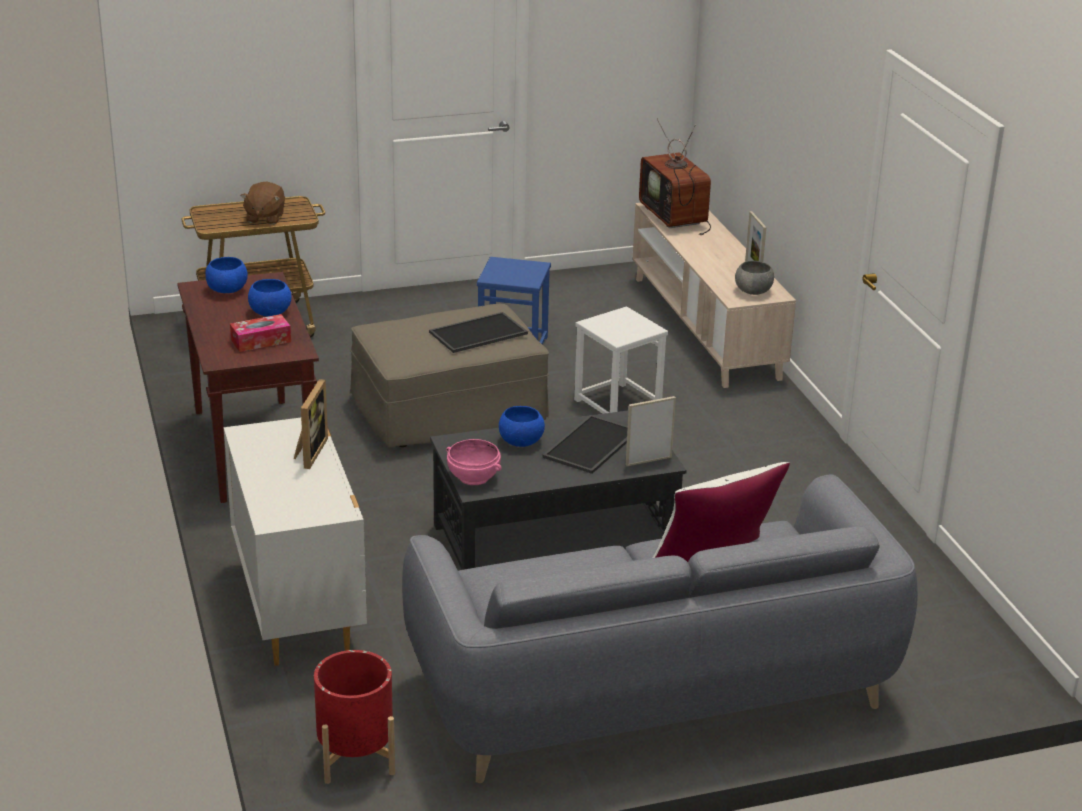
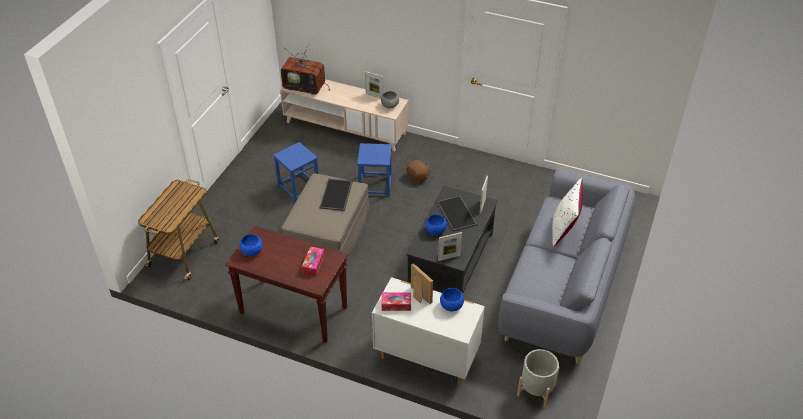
camera: 50 degrees left, 15 degrees up
(264, 218) = (180, 203): brown plush toy -> brown plush toy (417, 177)
(265, 440) = (396, 304): none -> tissue box
(270, 312) = (290, 248): blue bowl -> blue bowl (451, 305)
(355, 756) = (536, 390): red planter -> grey planter
(474, 477) = (449, 257): pink bowl -> picture frame
(617, 404) = (375, 185): white stool -> blue stool

